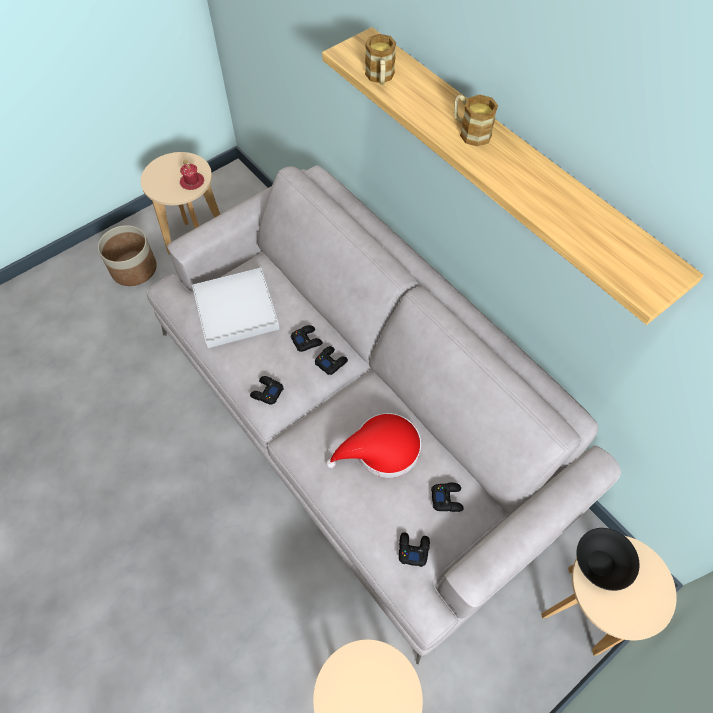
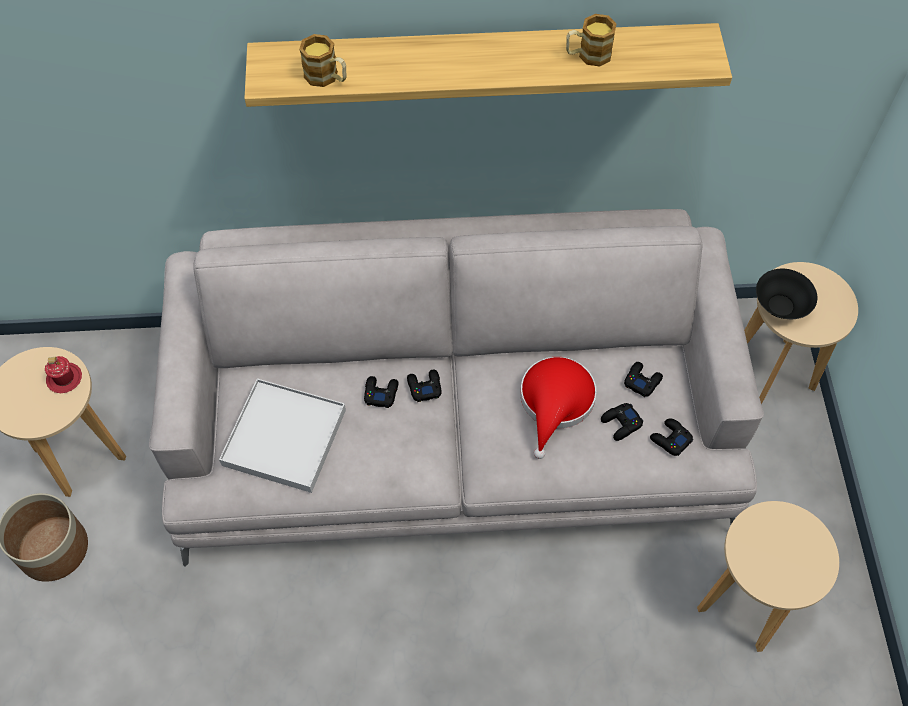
camera: 55 degrees left, 0 degrees up
(266, 392) = (412, 466): black game controller -> black game controller (621, 424)
(470, 131) = (455, 59): mug -> mug (588, 55)

